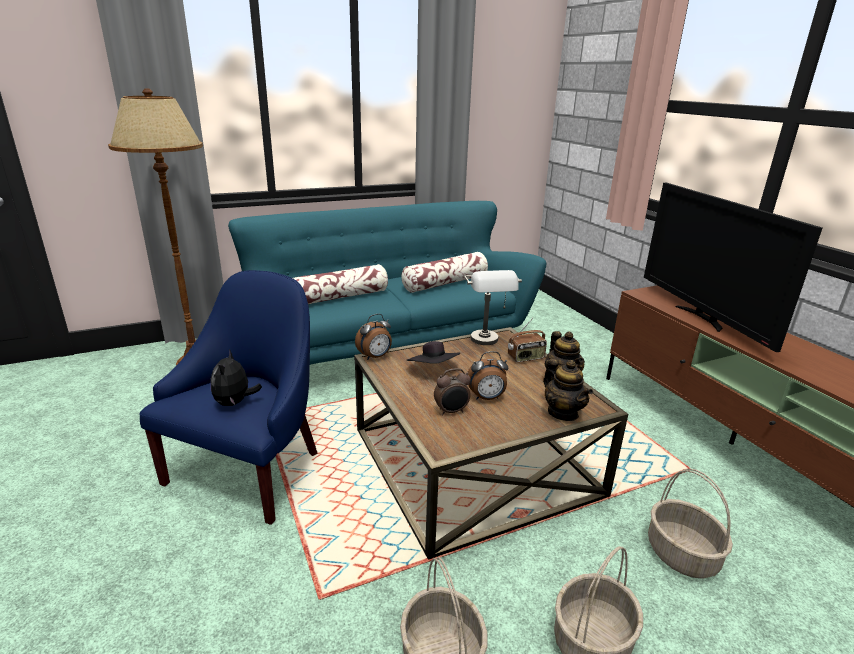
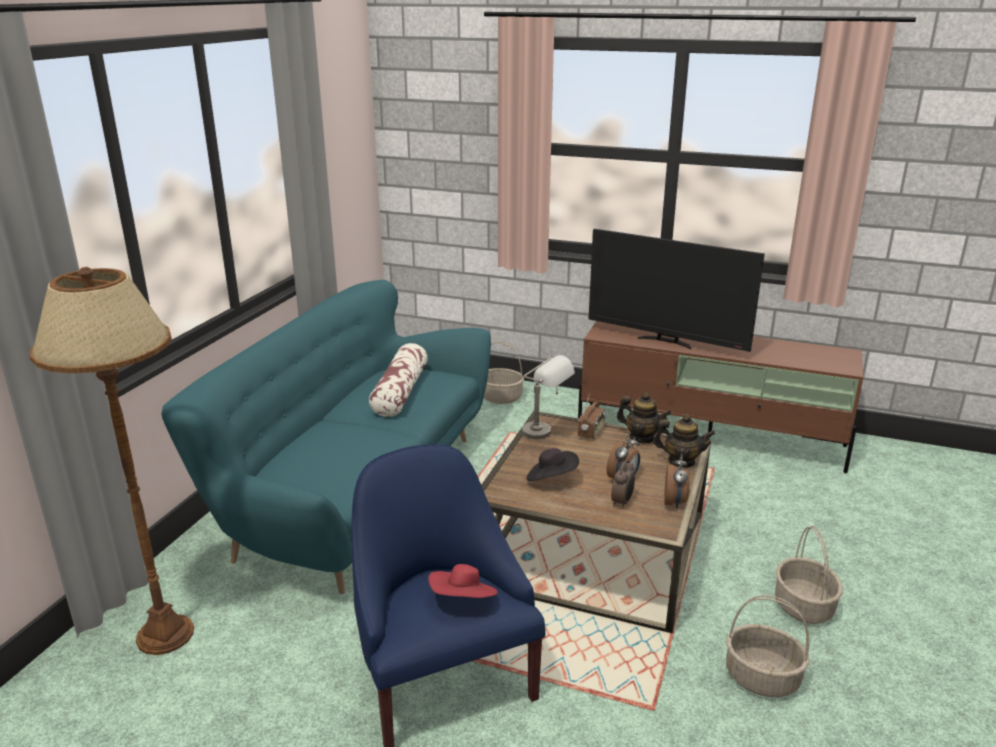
camera: 45 degrees left, 0 degrees up
(235, 403) = (463, 600): plush toy -> red hat
(338, 297) = (331, 456): pillow -> none
(375, 357) = (490, 493): alarm clock -> alarm clock (675, 502)
(682, 555) = (777, 527): basket -> basket (501, 397)

